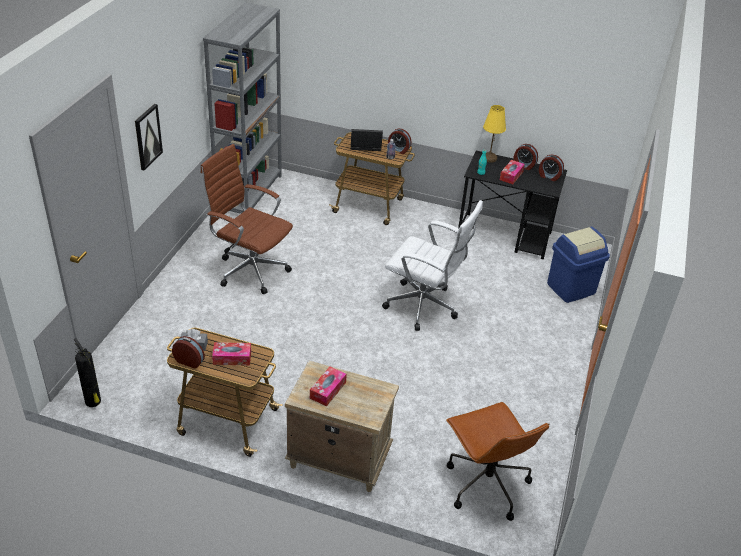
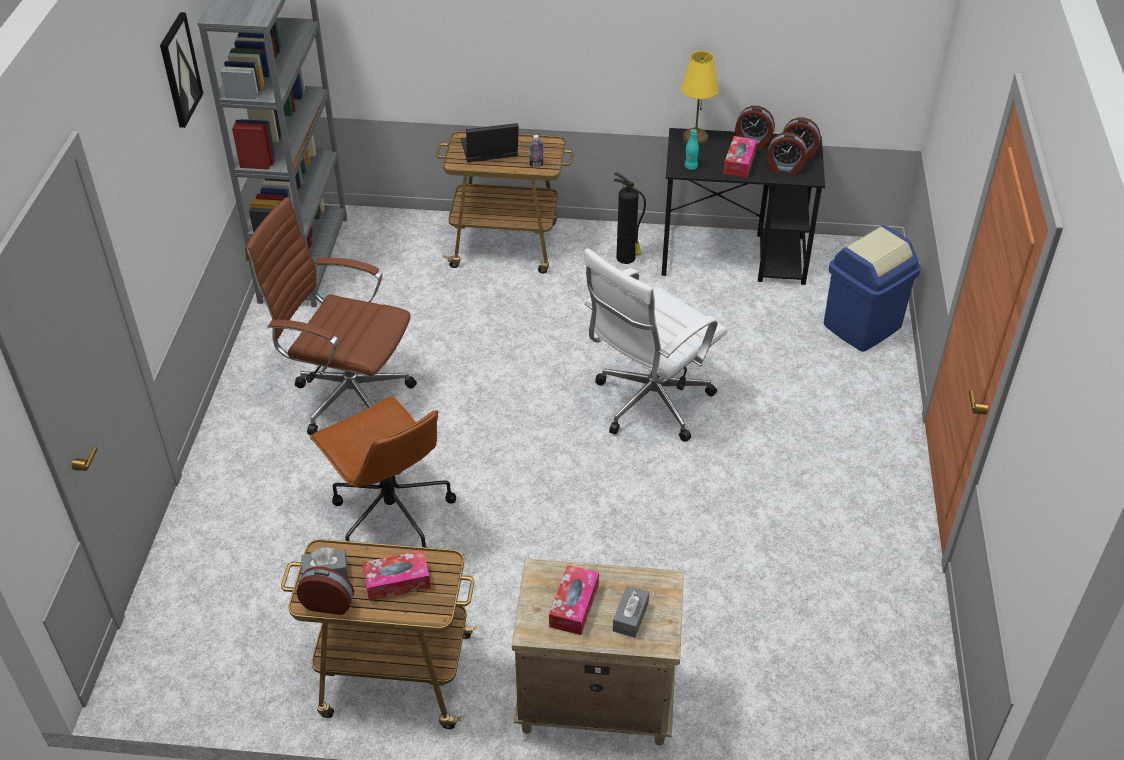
camera: 10 degrees left, 5 degrees up
(93, 402) = (159, 691): fire extinguisher -> fire extinguisher (627, 258)
(147, 136) = (146, 217): picture -> picture (179, 70)
(358, 403) = (630, 617): none -> grey tissue box
(398, 150) = (545, 149): alarm clock -> alarm clock (784, 168)
(424, 307) = (648, 405): white office chair -> white office chair turned 120 degrees clockwise
(485, 484) = (836, 689): brown office chair -> brown office chair (391, 516)

